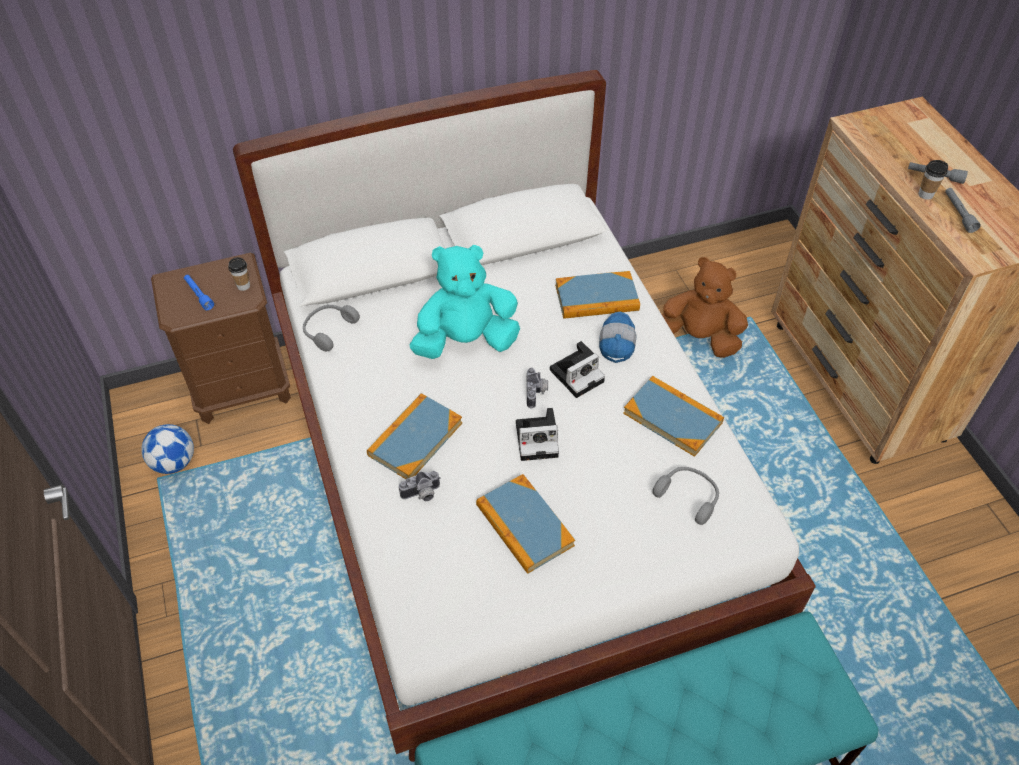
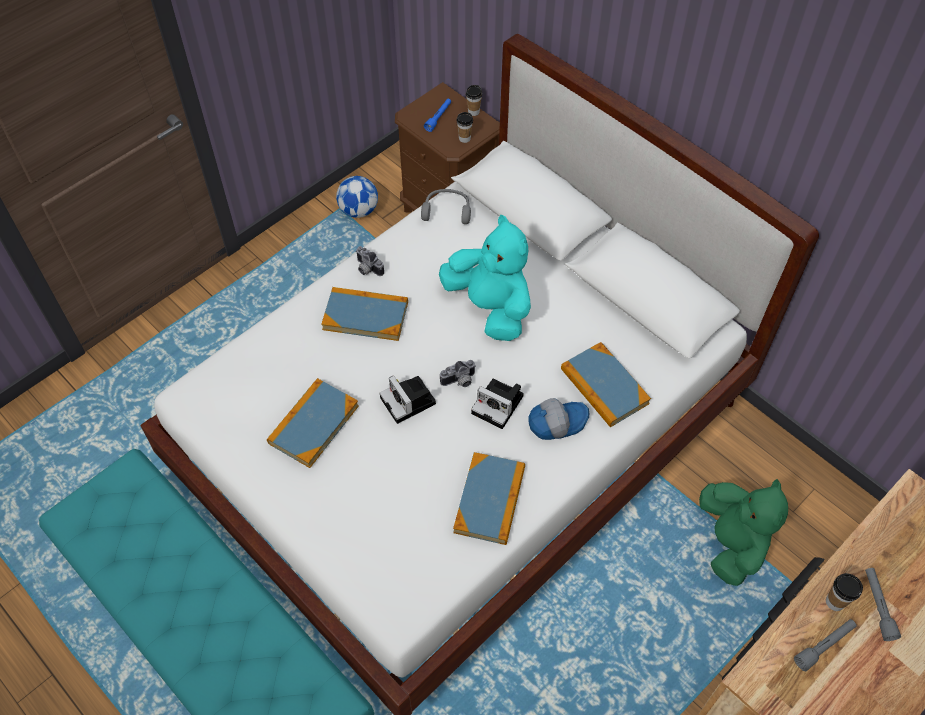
camera: 65 degrees right, 5 degrees up
(214, 266) = (473, 112): none -> cup
(422, 495) = (313, 343): camera -> camera (367, 269)
(688, 496) = (404, 542): grey headphones -> none
(698, 338) = (731, 543): brown plush toy -> green plush toy

